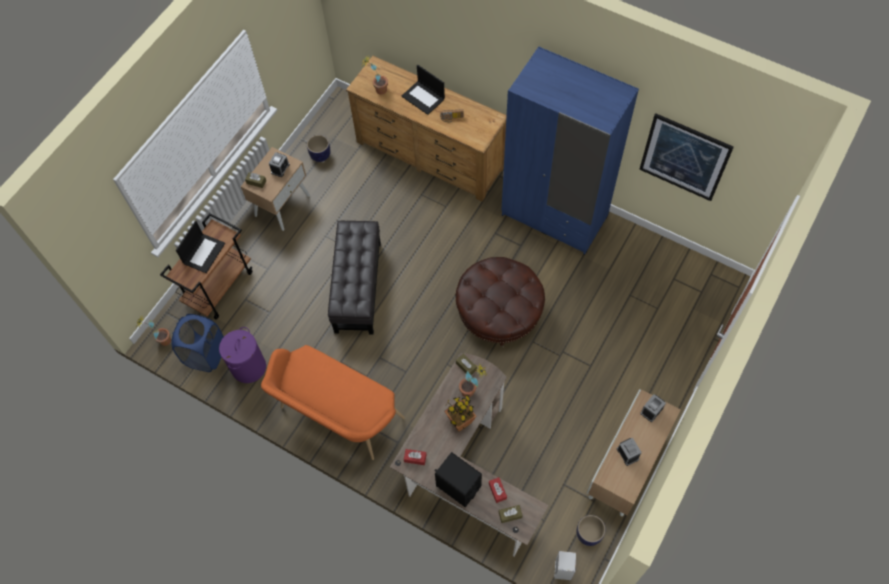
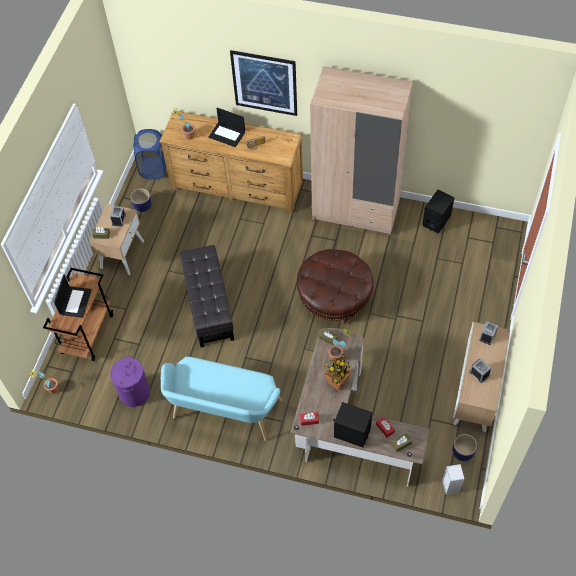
camera: 15 degrees left, 5 degrees down
(206, 354) = (93, 392): blue laundry basket -> blue laundry basket (153, 168)
(337, 416) = (224, 413): orange bench -> turquoise bench
(554, 215) = (356, 210): blue wardrobe -> beige wardrobe
(643, 250) = (436, 220): none -> black speaker
(684, 157) = (457, 131): picture -> picture (264, 83)

